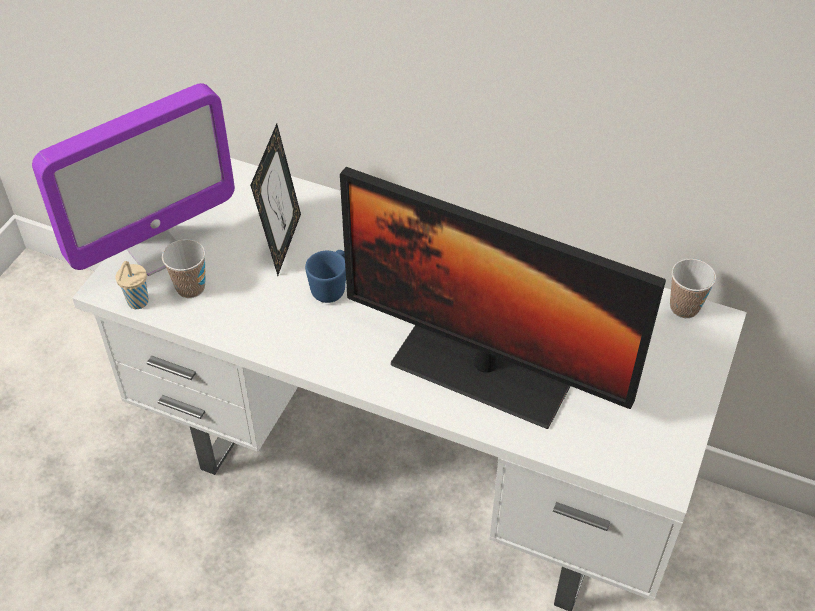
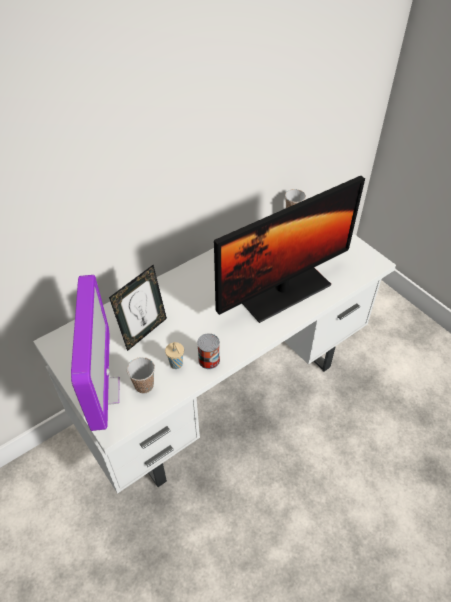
camera: 60 degrees left, 0 degrees up
(137, 303) = (135, 416): beige cup -> beige cup (176, 364)
(277, 336) = (209, 360): none -> can
(282, 243) = (144, 332): picture frame -> picture frame turned 90 degrees clockwise
(331, 287) = (192, 324): blue mug -> none

